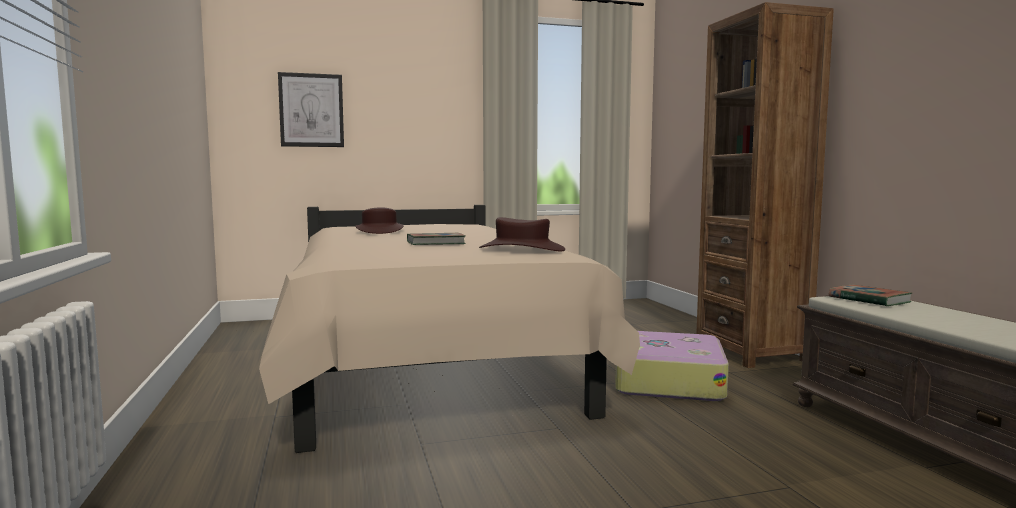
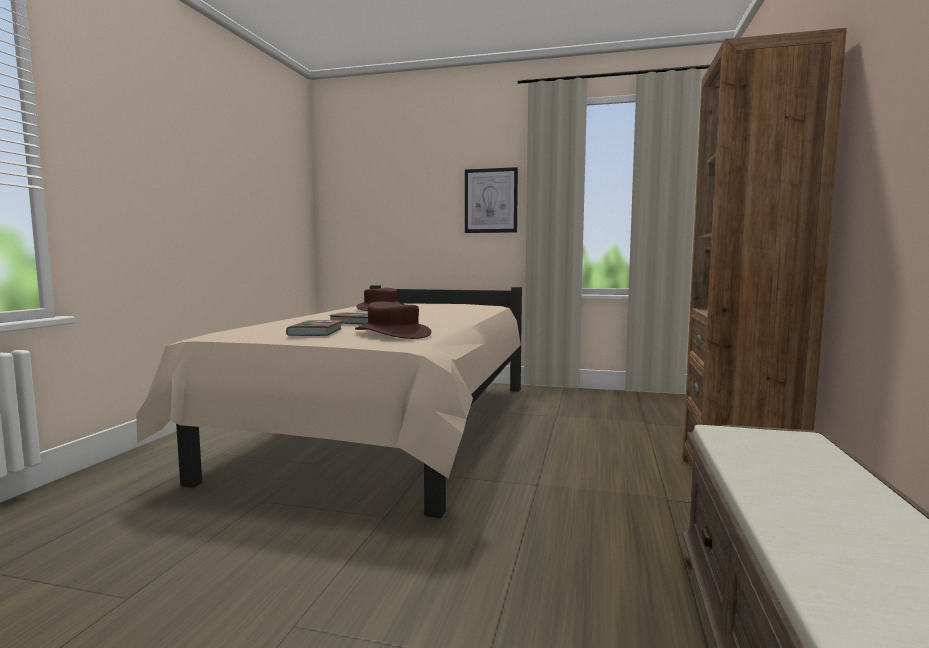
camera: 30 degrees right, 0 degrees up
(311, 110) = (384, 205): picture -> picture (491, 200)
(668, 381) = (574, 494): suitcase -> none
(869, 300) = (768, 441): book -> book (315, 332)

